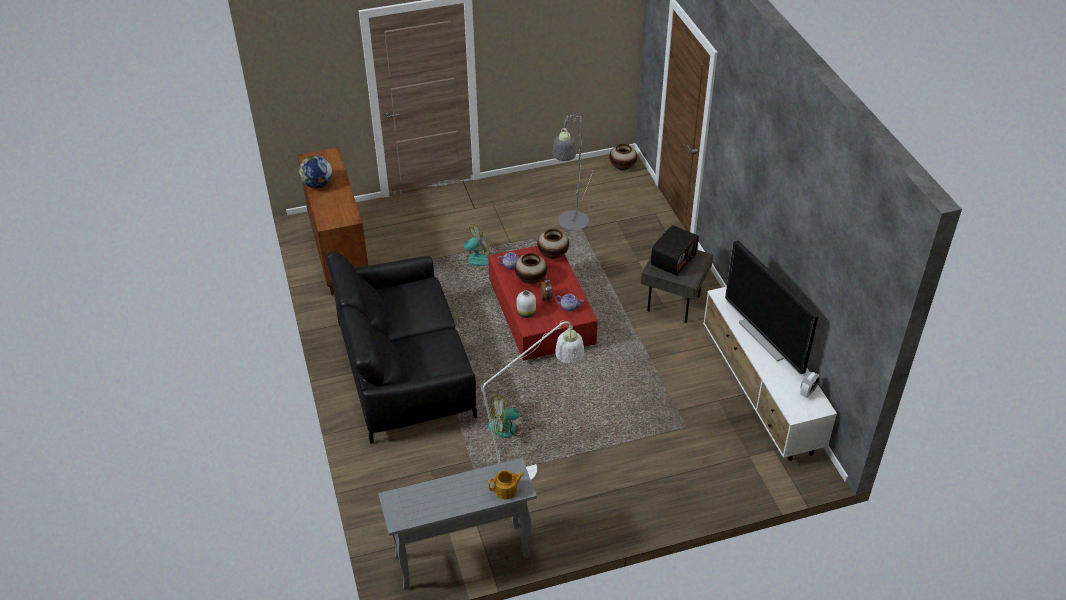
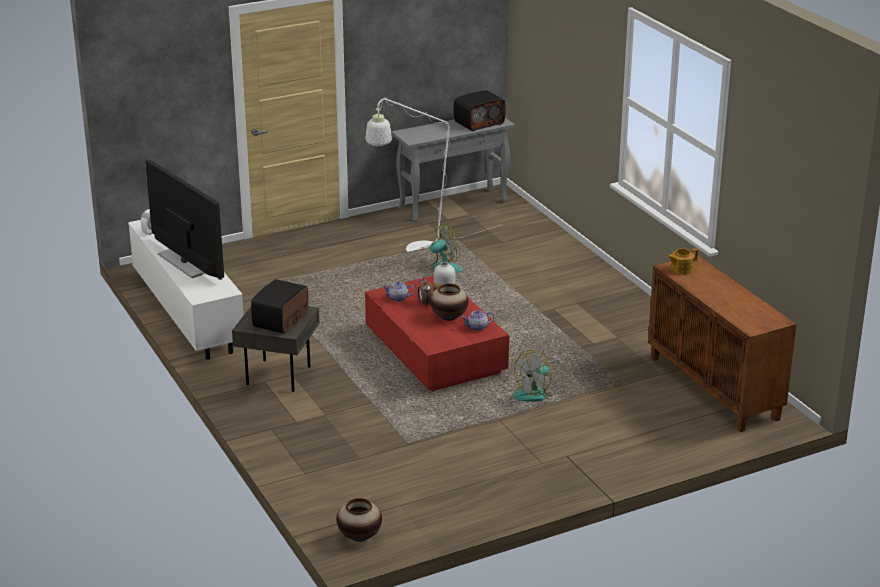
camera: 170 degrees right, 15 degrees down
(317, 185) = (738, 294): globe -> none
(405, 369) = (564, 299): black sofa -> none
(421, 502) = (479, 122): none -> radio
(506, 490) = (415, 131): teapot -> teapot (681, 269)
(552, 255) = (430, 341): vase -> none
(571, 225) = (422, 446): grey floor lamp -> none

